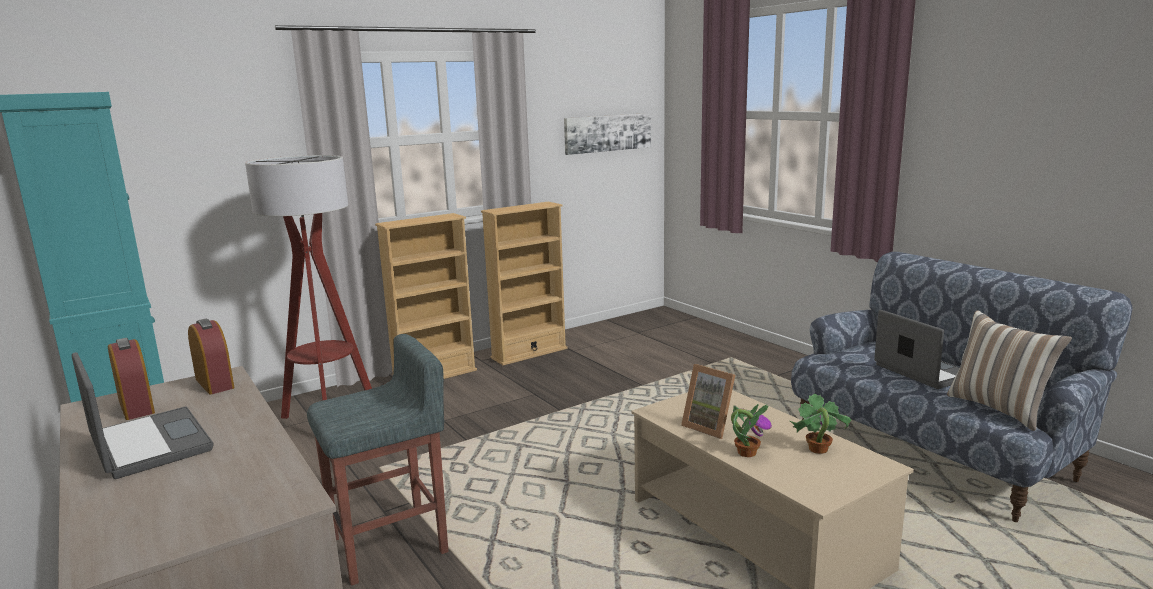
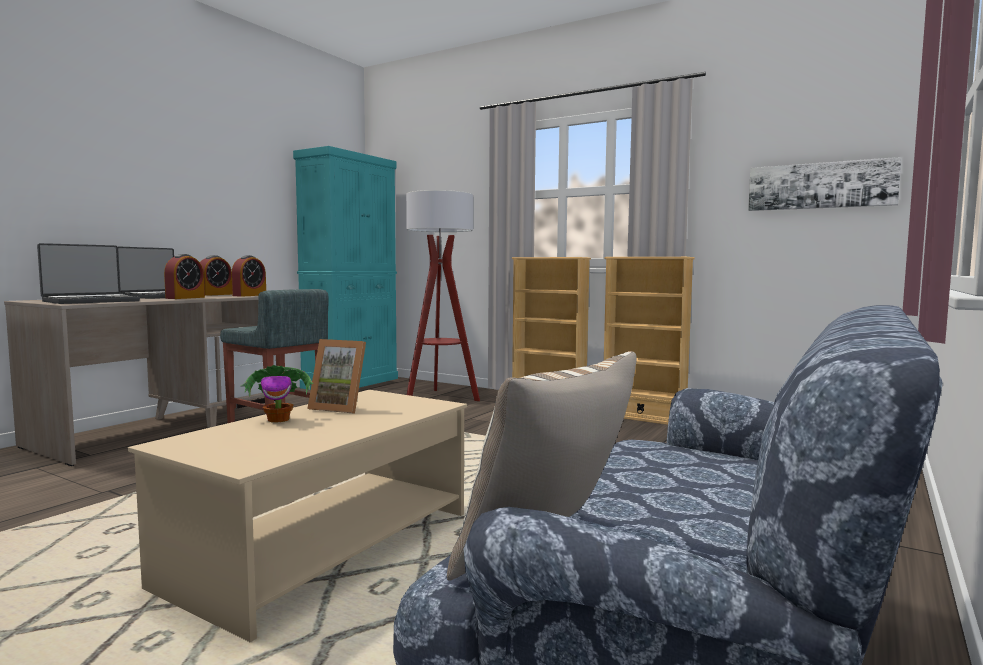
camera: 65 degrees right, 10 degrees down
(228, 424) = (185, 298): none -> alarm clock
(710, 426) = (341, 408): picture frame -> picture frame turned 90 degrees counterclockwise
(817, 449) = (291, 440): potted plant -> none
(922, 372) = (669, 494): laptop -> laptop (91, 301)

